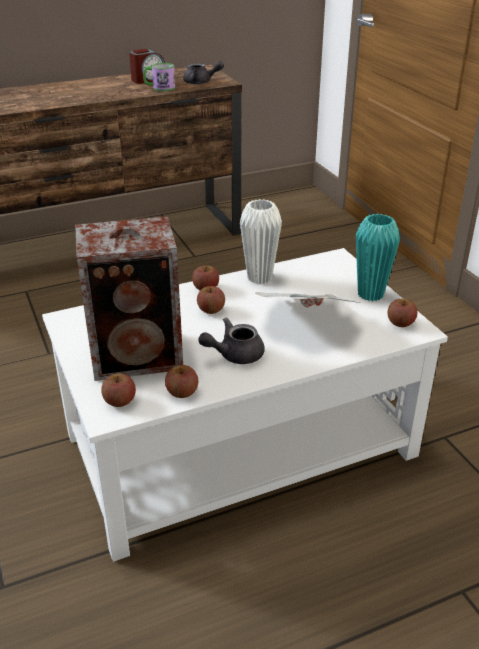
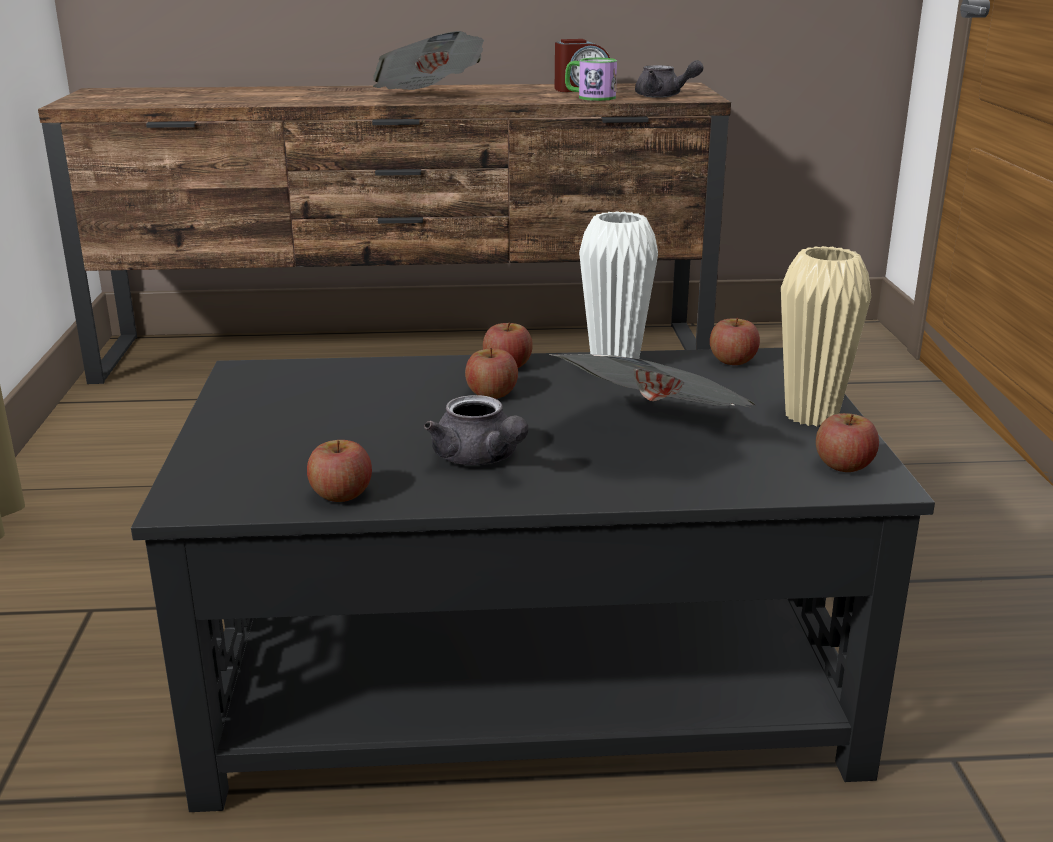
camera: 20 degrees right, 10 degrees down
(61, 97) = (428, 97): none -> newspaper
(119, 401) = (226, 487): apple -> apple (733, 361)
(140, 356) = (316, 434): speaker -> none
(234, 354) = (480, 459): grey teapot -> grey teapot turned 120 degrees counterclockwise
(238, 445) = (523, 678): white coffee table -> black coffee table
(370, 294) = (811, 416): turquoise vase -> beige vase

